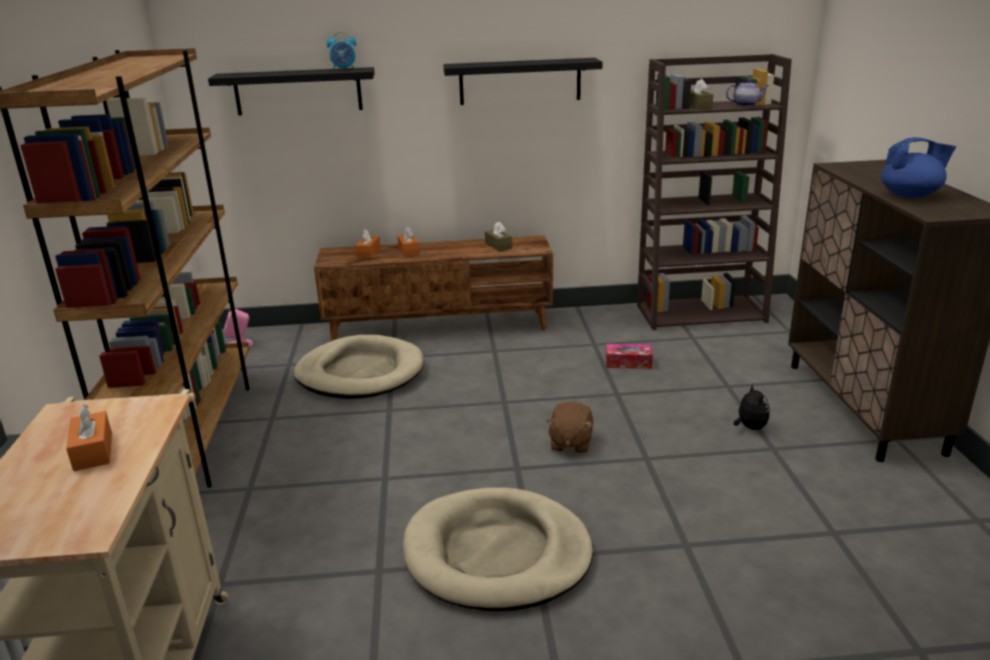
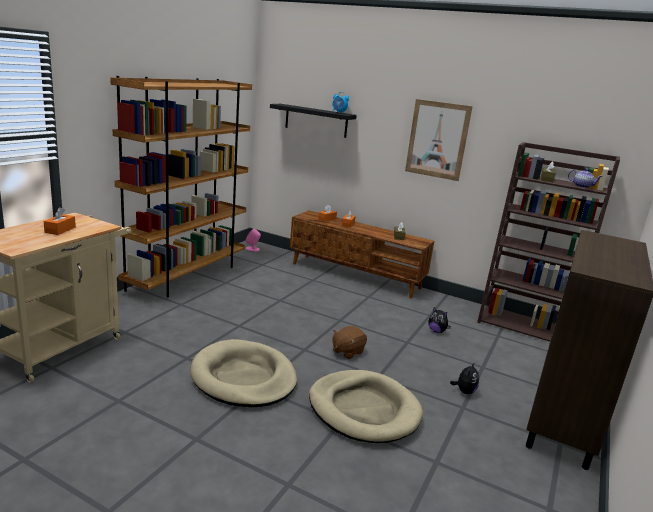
camera: 30 degrees right, 5 degrees down
(360, 373) = (288, 280): beige dog bed -> beige dog bed (364, 409)
(520, 81) = (437, 140): black shelf -> picture
(628, 362) = (437, 331): tissue box -> plush toy
(910, 195) = (600, 259): blue teapot -> none

